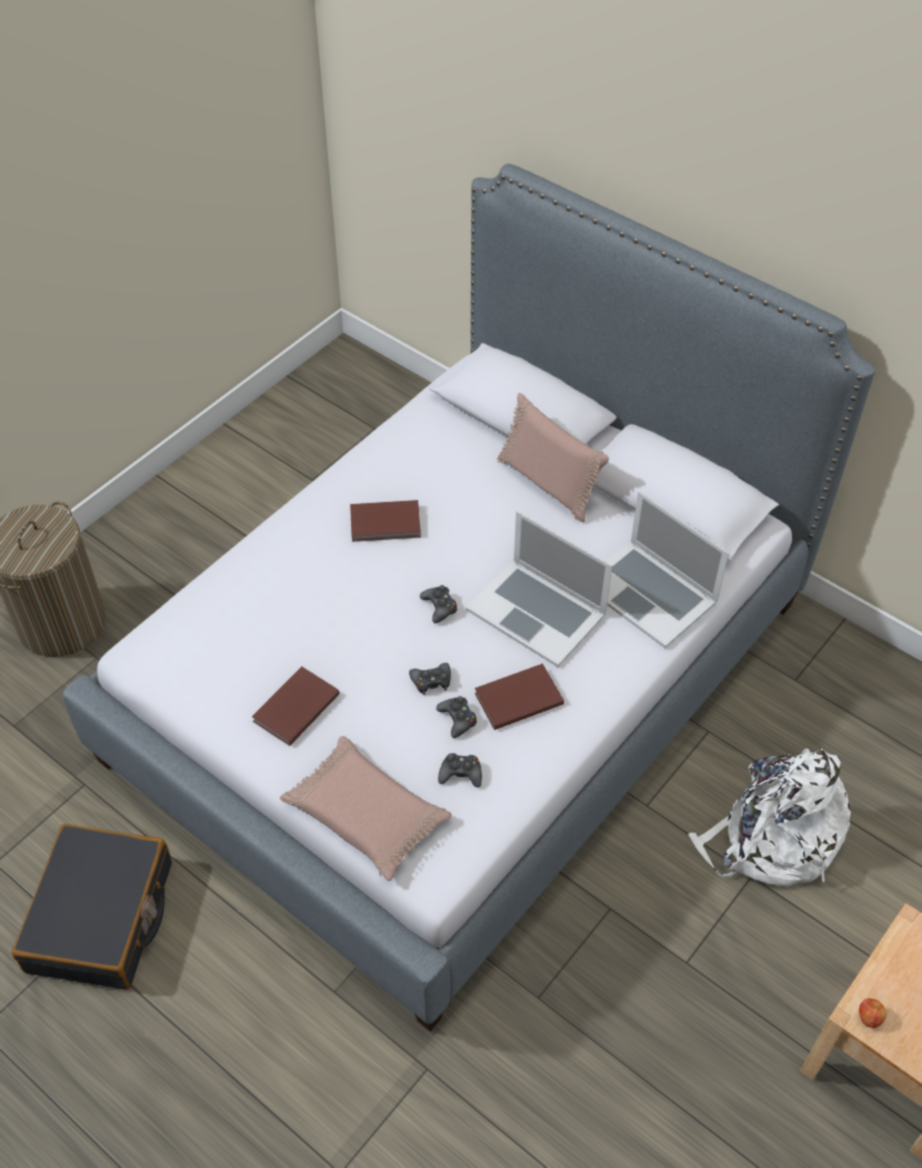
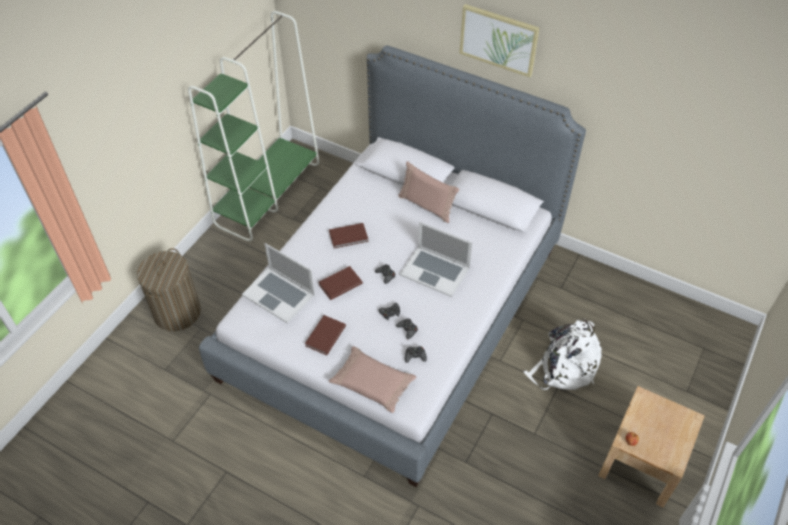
camera: 10 degrees left, 0 degrees up
(101, 917) = (236, 459): black suitcase -> none
(277, 430) = (268, 195): none -> green clothes rack
(517, 698) = (434, 315): brown book -> brown book (339, 284)
(649, 592) = (488, 254): laptop -> laptop (279, 294)
(720, 168) = (498, 39): none -> picture

